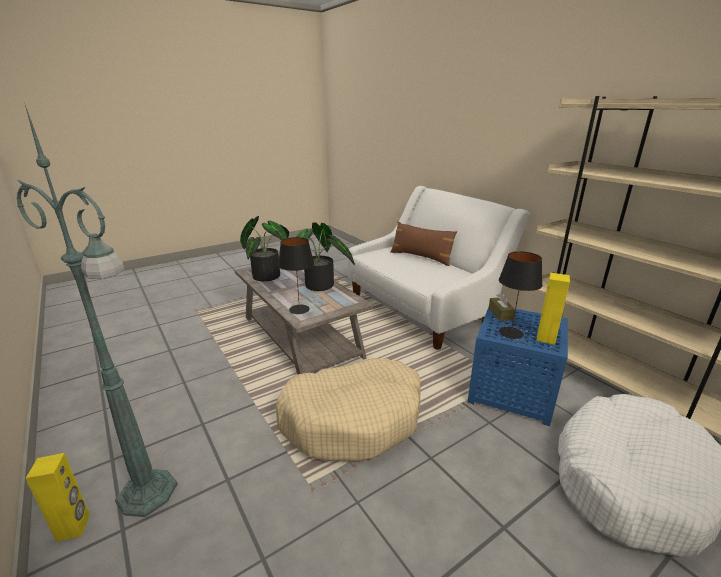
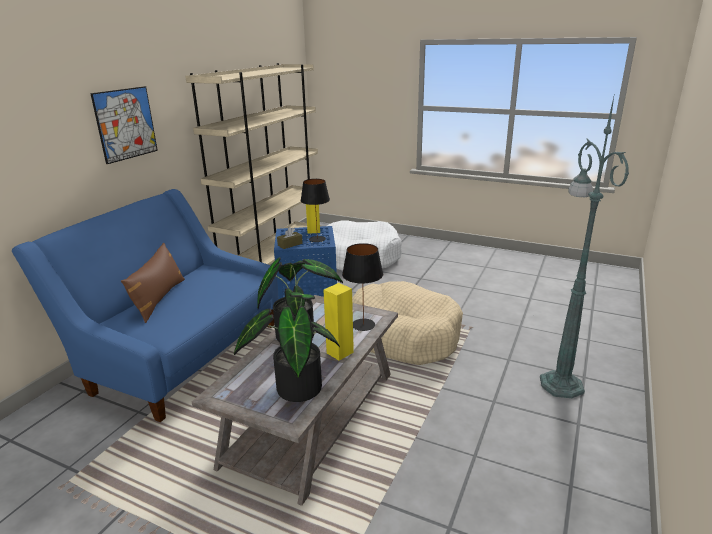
camera: 120 degrees left, 0 degrees up
(74, 527) = (614, 397): yellow speaker -> yellow speaker (339, 352)
(423, 308) = (180, 354): white sofa -> blue sofa
(514, 137) = (126, 124): none -> picture

